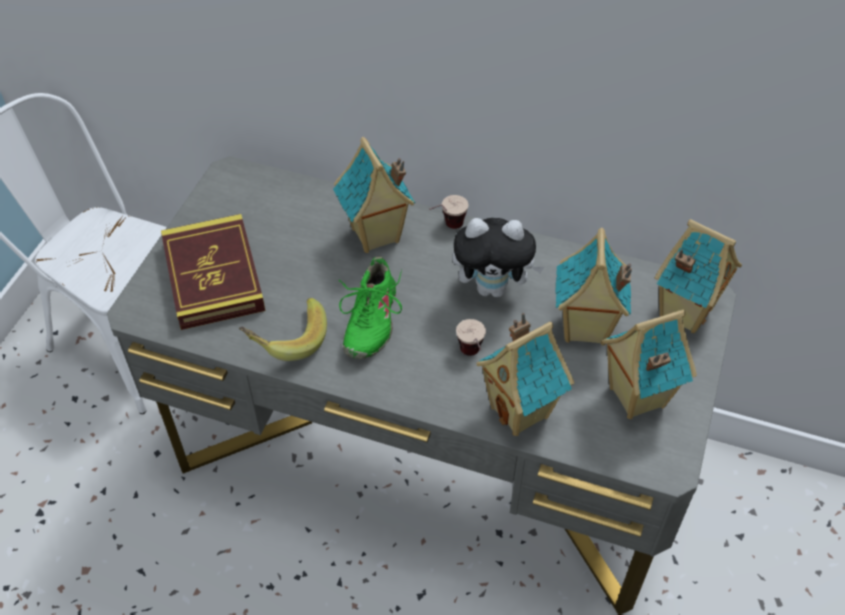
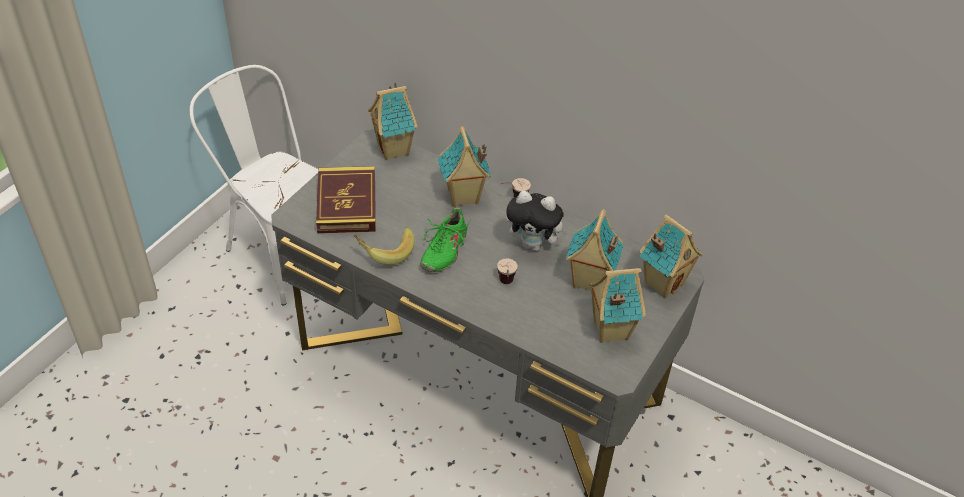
camera: 10 degrees right, 5 degrees down
(521, 412) = (529, 324): toy house -> toy house (394, 149)

